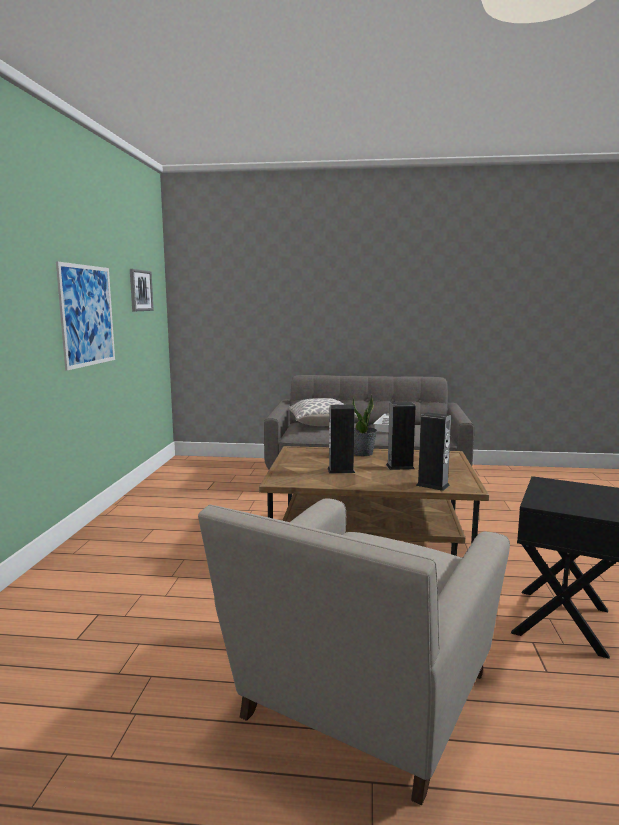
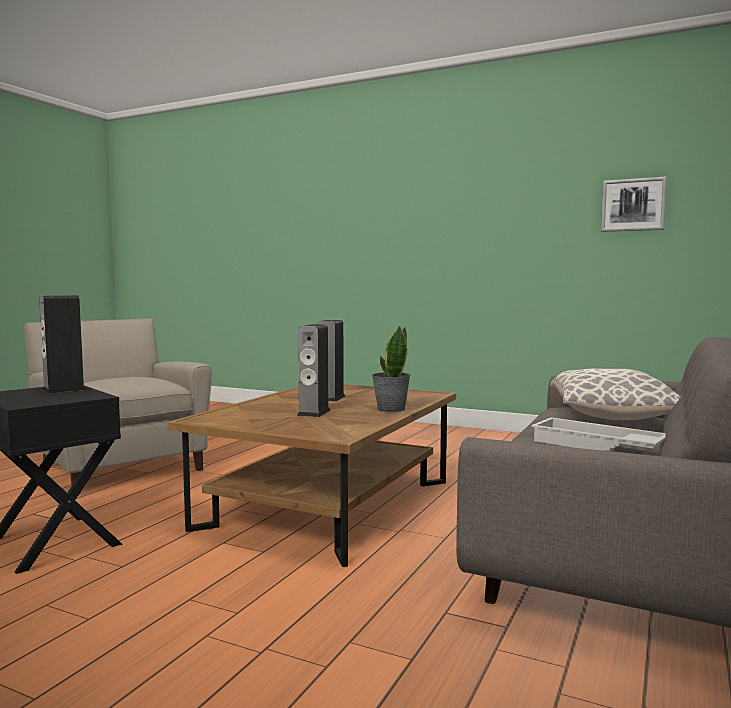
camera: 110 degrees right, 5 degrees down
(87, 315) = (495, 238): picture -> none
(432, 485) = (229, 411): speaker -> speaker (64, 389)

